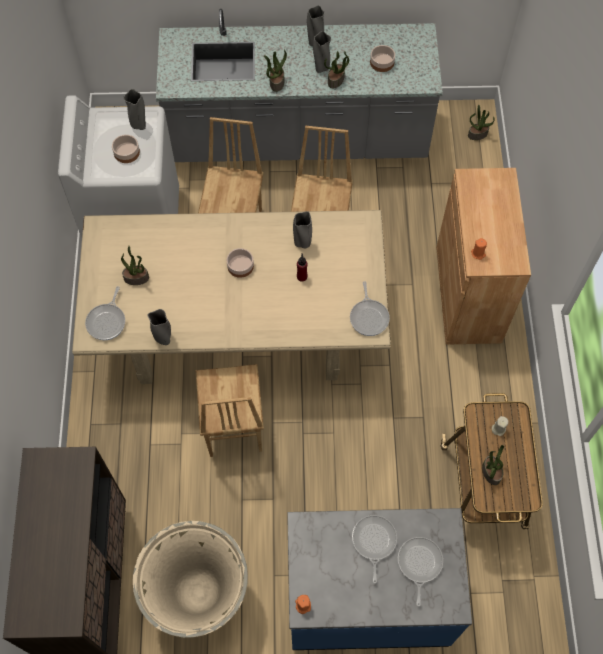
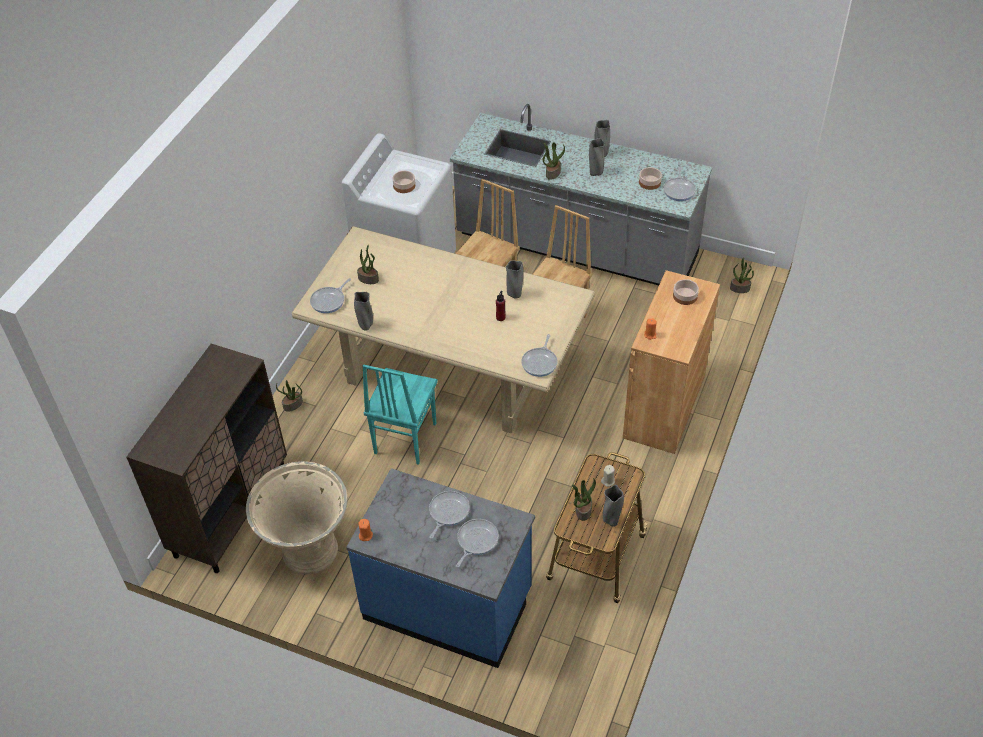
camera: 25 degrees right, 15 degrees down
(139, 125) = (424, 170): grey vase -> grey vase (611, 520)
(232, 427) = (404, 438): brown chair -> turquoise chair
(241, 266) = (455, 295): bowl -> bowl (685, 296)
(336, 80) = (603, 184): potted plant -> potted plant (293, 405)
(416, 62) = (679, 190): none -> frying pan

